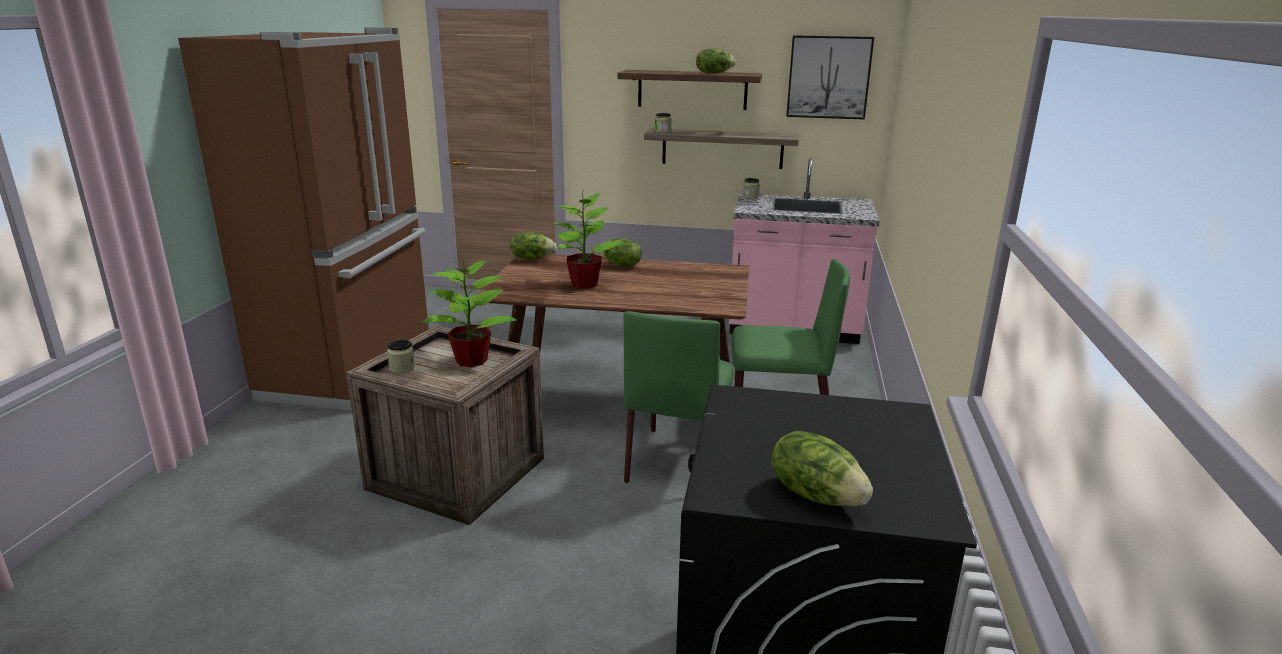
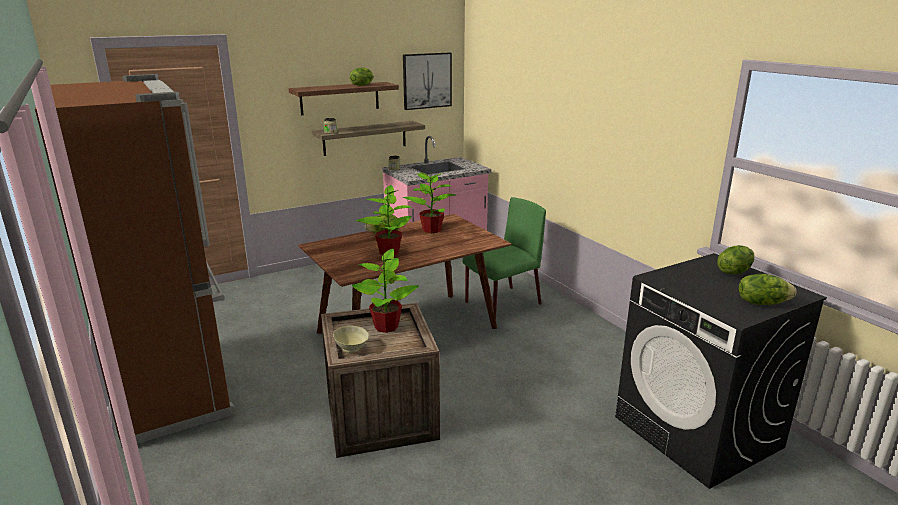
camera: 40 degrees left, 0 degrees up
(402, 368) = (351, 349): jar -> beige bowl
(532, 258) = (317, 246): lettuce -> lettuce (734, 271)
(677, 459) = (489, 348): green chair -> none
(681, 275) = (432, 230): none -> potted plant

